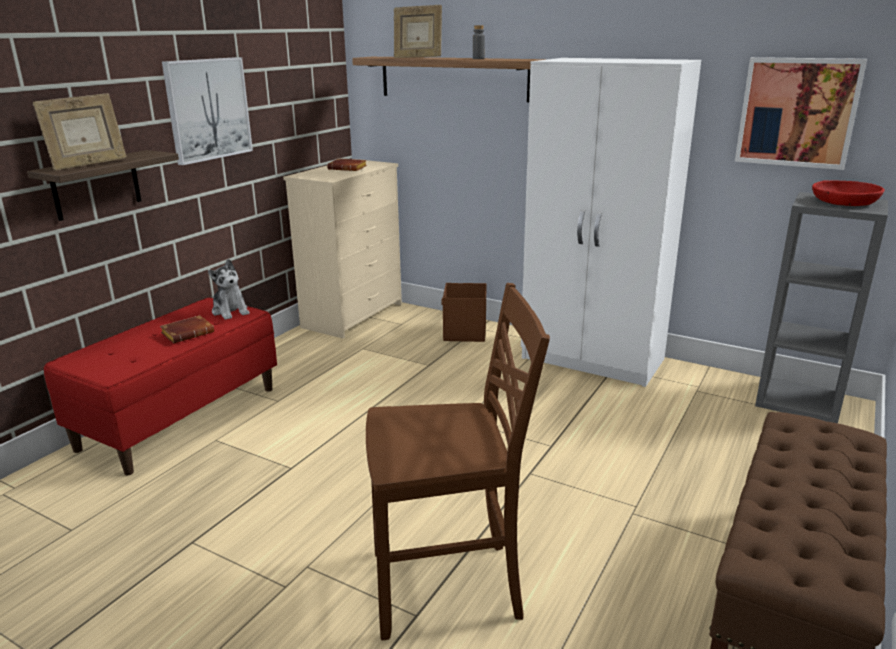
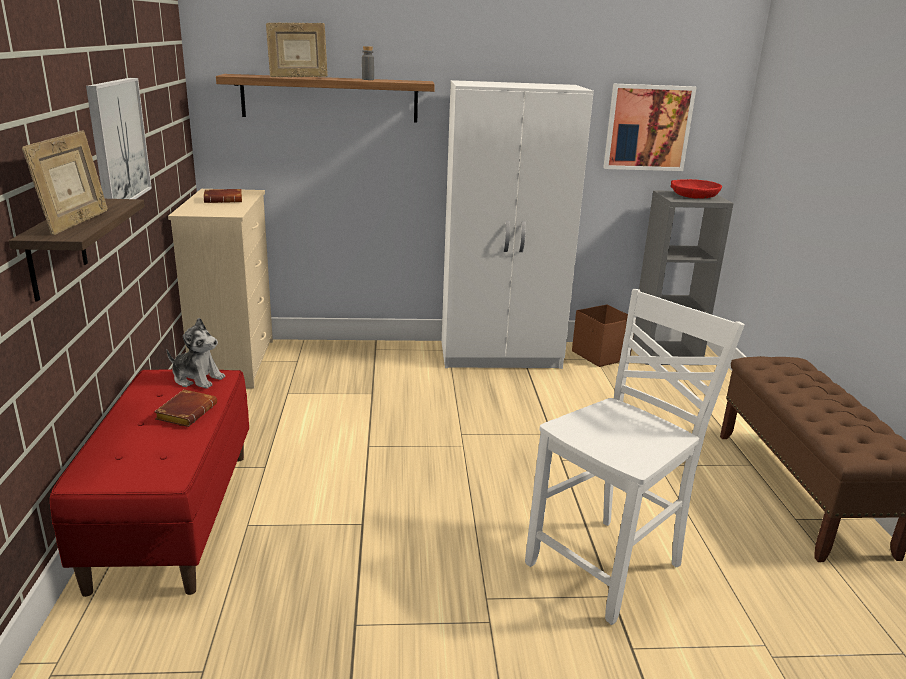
camera: 35 degrees left, 0 degrees up
(449, 587) = (609, 565): brown chair -> white chair
(464, 333) = (368, 356): brown storage box -> brown storage box (600, 356)

